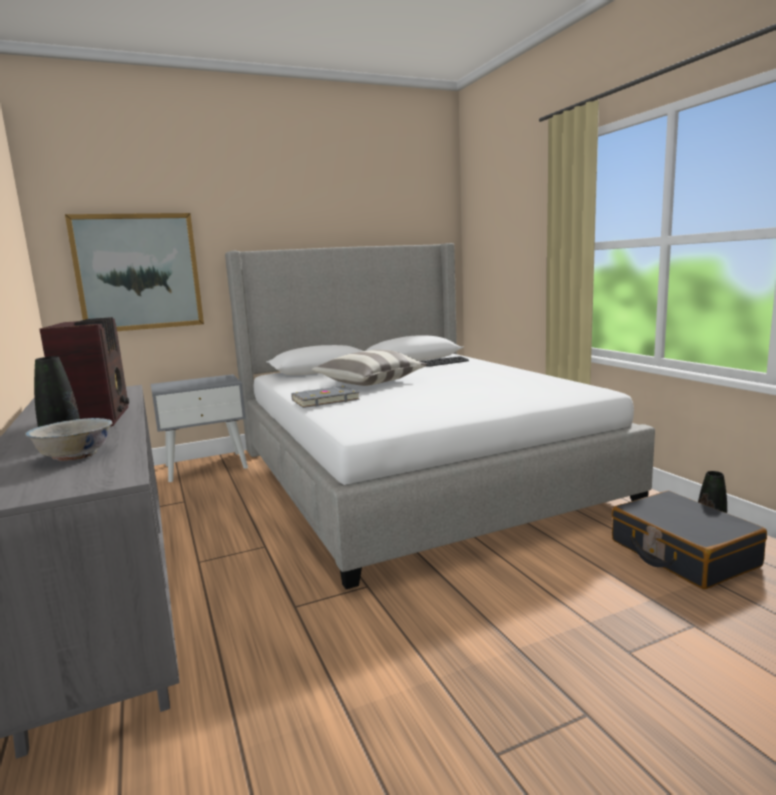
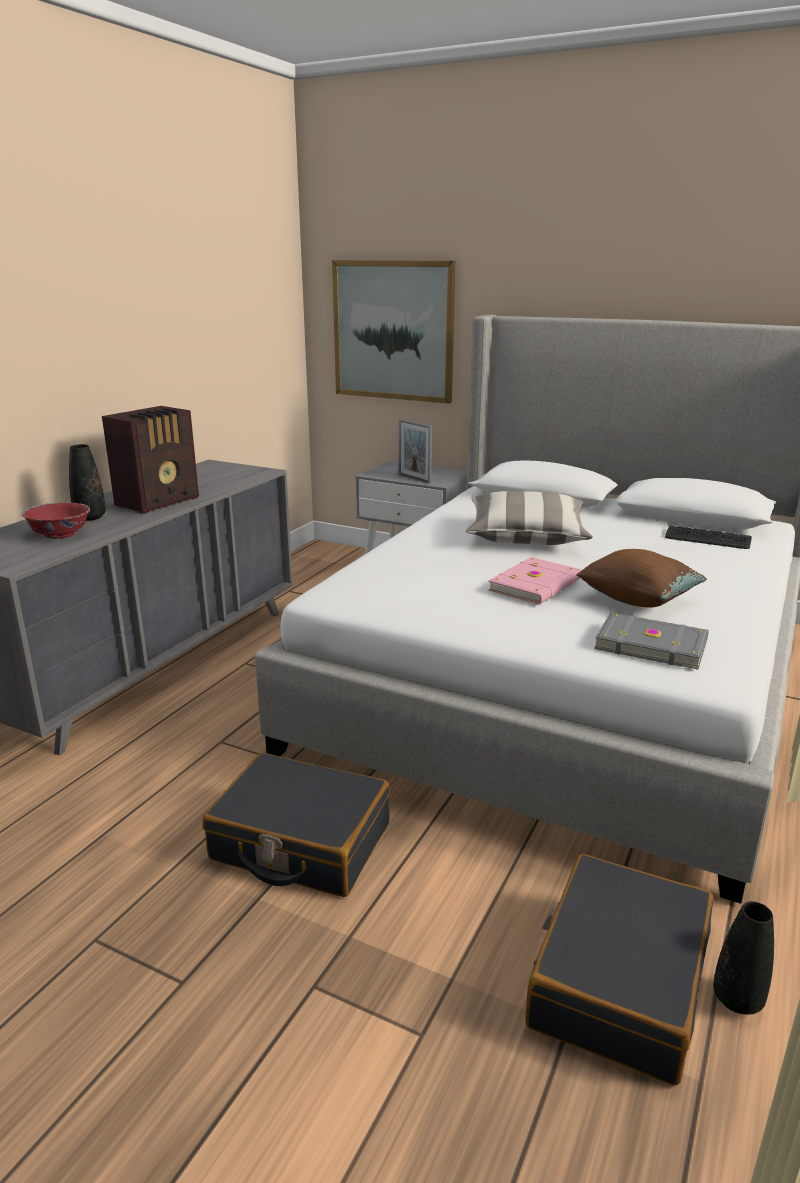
camera: 50 degrees right, 10 degrees up
(74, 455) = (59, 534): white bowl -> red bowl
(203, 384) = (414, 478): none -> picture frame
(324, 400) = (416, 544): grey book -> grey book (650, 644)
(442, 391) = (537, 585): none -> pink book
(471, 610) = (300, 842): none -> black suitcase
(493, 383) = (637, 600): none -> brown pillow

